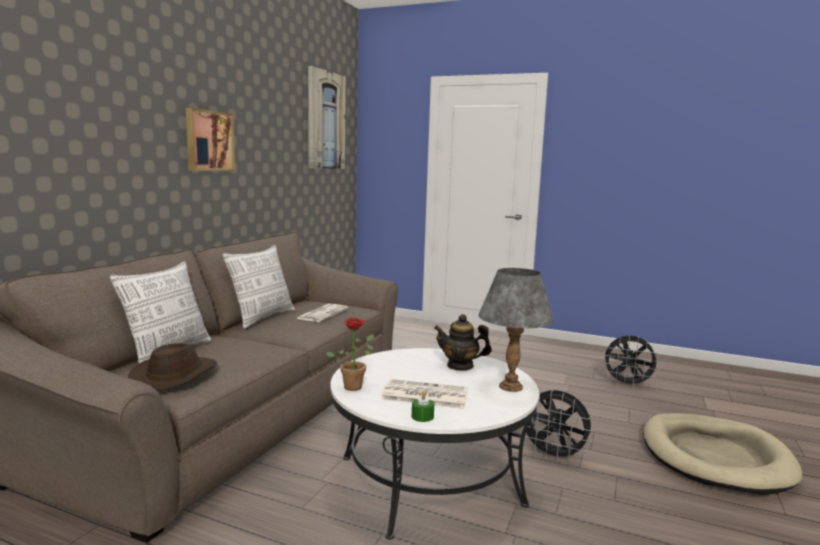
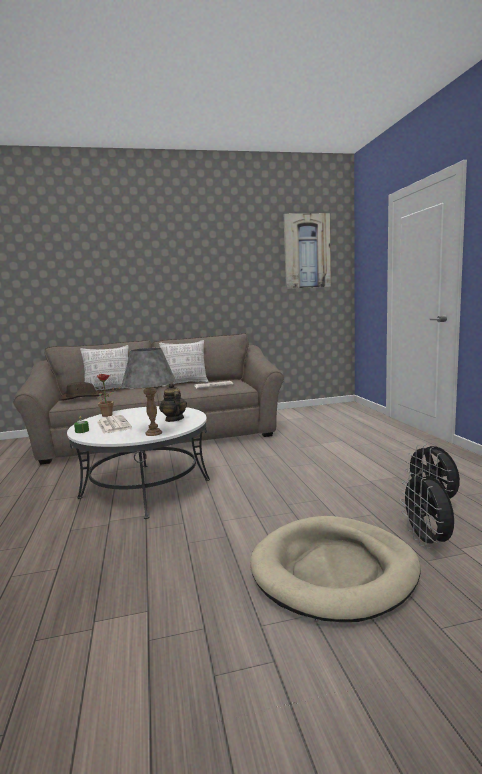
camera: 55 degrees right, 0 degrees up
(208, 141) = (185, 278): picture -> none
(554, 456) = (226, 509): black fan -> black fan (427, 542)

